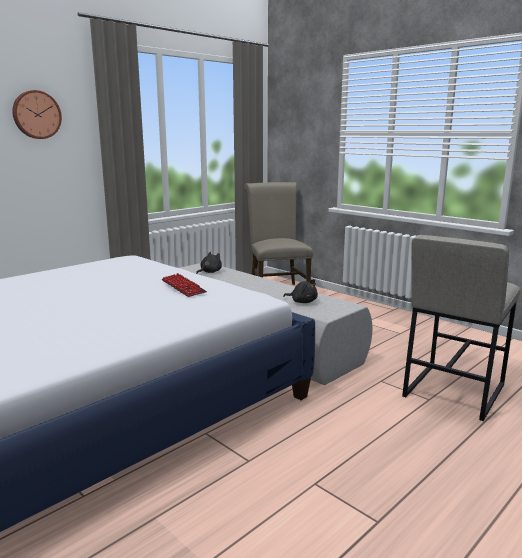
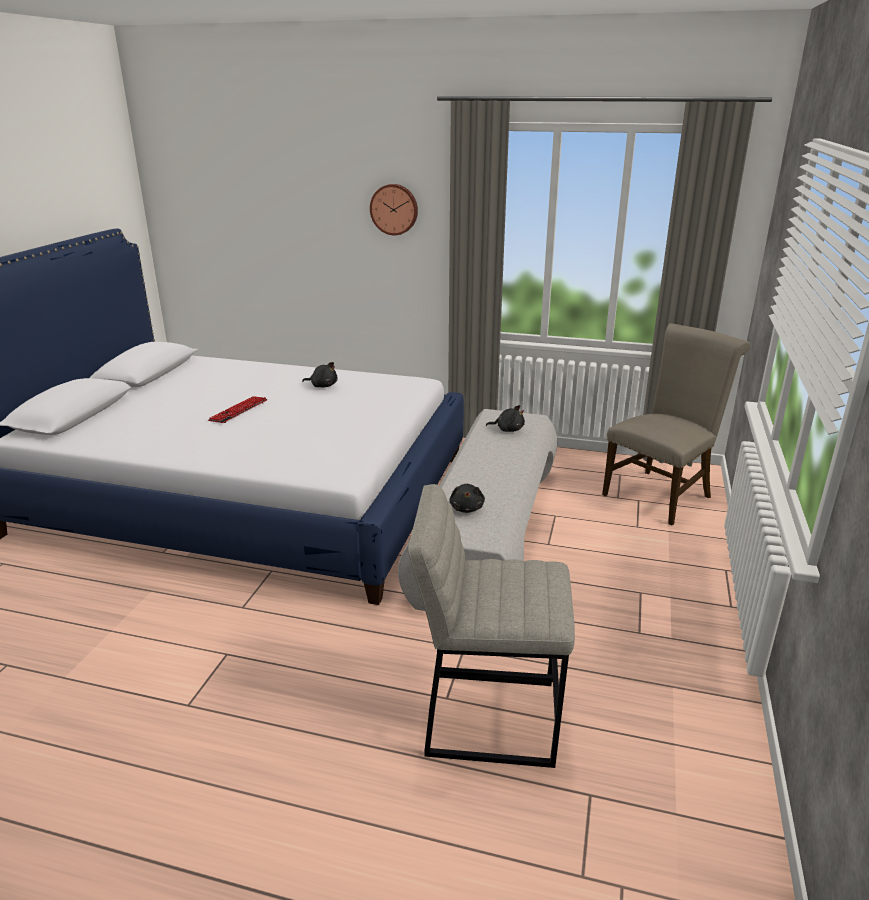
camera: 60 degrees right, 10 degrees up
(67, 279) = (323, 386): none -> black plush toy
(183, 287) = (337, 433): keyboard -> keyboard (238, 411)

